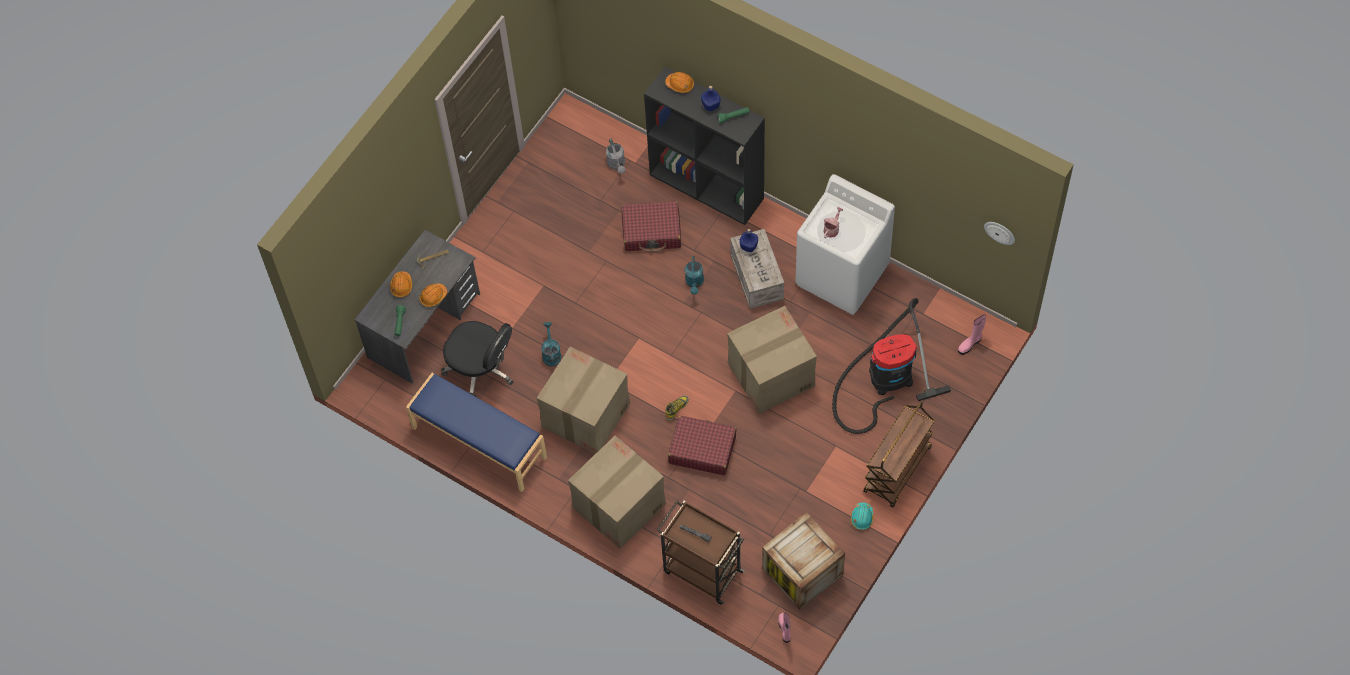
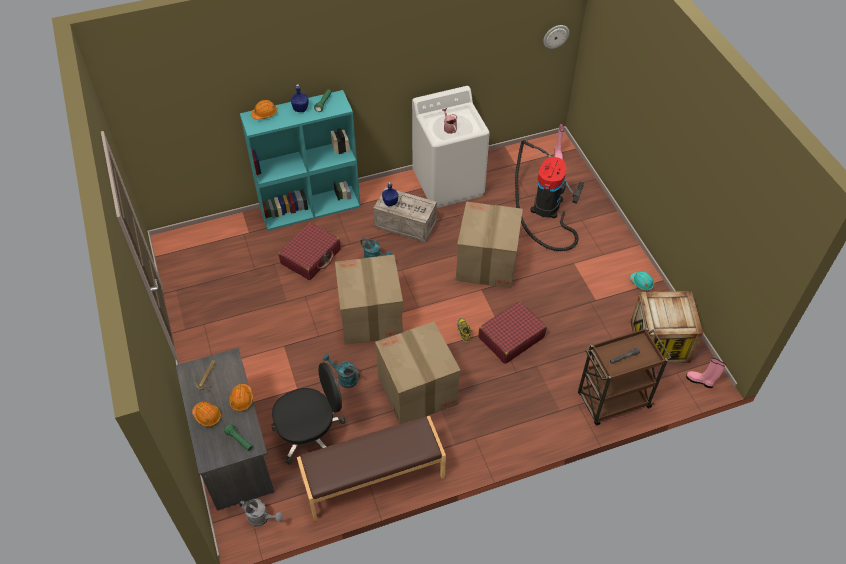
camera: 55 degrees left, 10 degrees down
(478, 443) = (373, 479): blue bench -> brown bench
(617, 164) = (238, 242): grey watering can -> grey watering can (262, 518)
(618, 506) = (513, 419): cardboard box -> cardboard box (370, 317)
(707, 186) = (311, 207): black bookcase -> turquoise bookcase
(897, 470) = (620, 243): brown cart -> none

